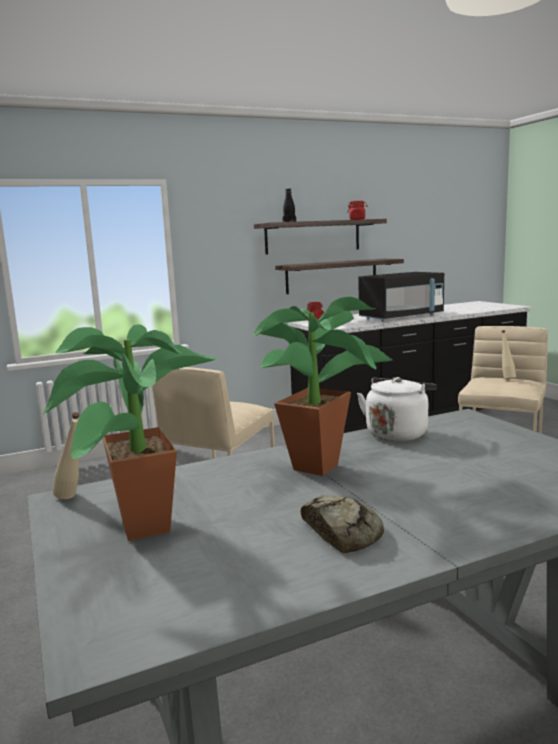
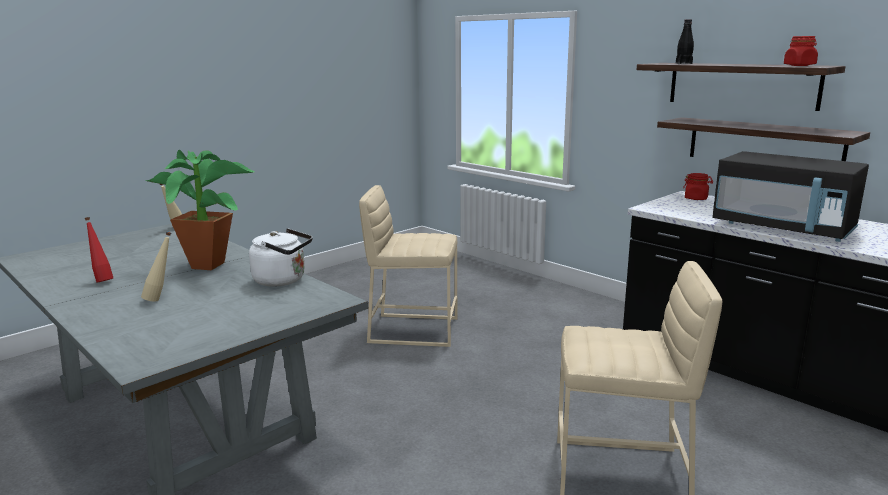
camera: 70 degrees right, 5 degrees up
(141, 534) = (123, 246): potted plant -> none
(342, 531) = (102, 280): bread -> red bottle
(506, 378) = (642, 344): beige bottle -> beige bottle (161, 299)

